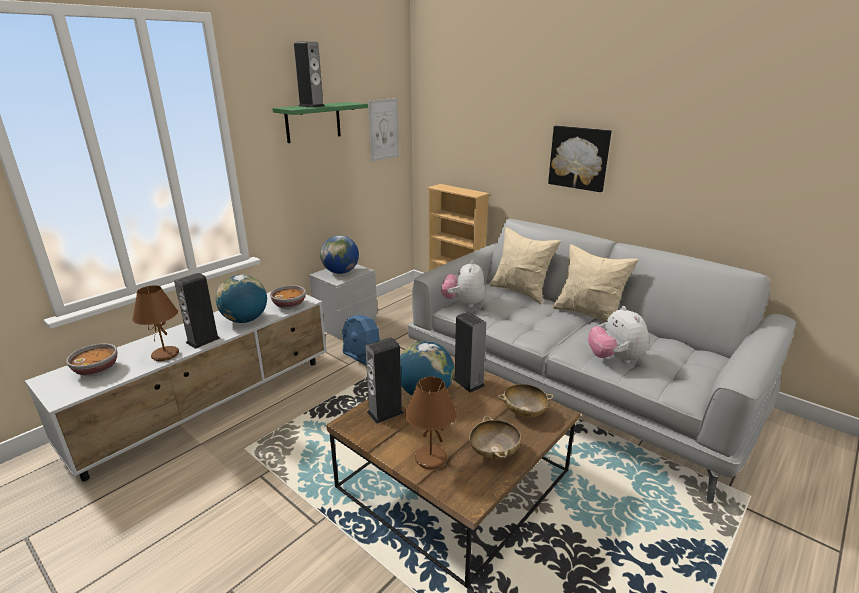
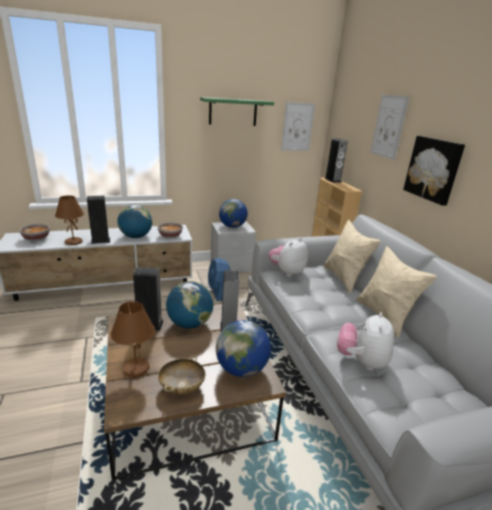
camera: 30 degrees right, 0 degrees up
(311, 106) = (227, 98): speaker -> speaker (332, 180)
(511, 118) = (389, 126): none -> picture
(524, 411) = (241, 369): beige bowl -> globe

